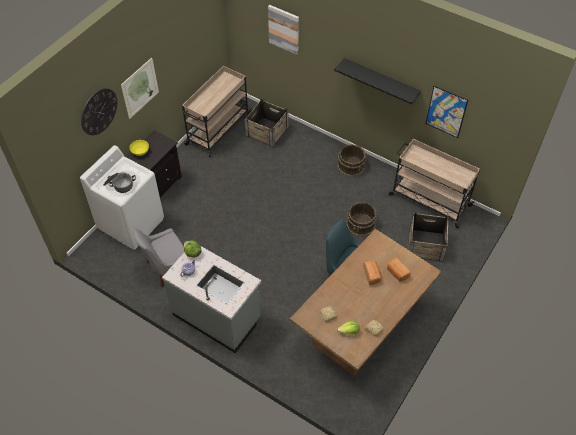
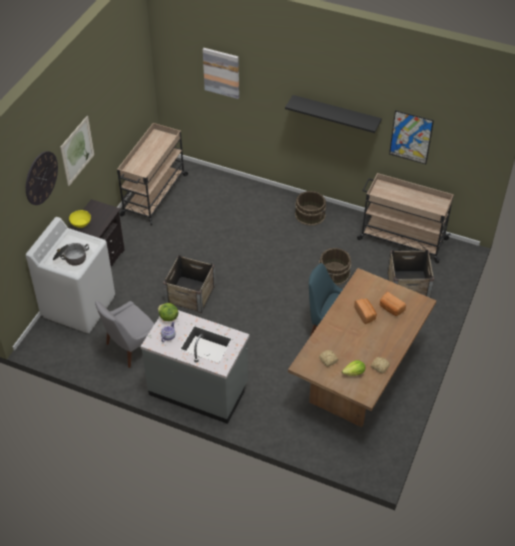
camera: 10 degrees left, 5 degrees down
(267, 132) = (209, 191): crate -> crate (190, 294)

